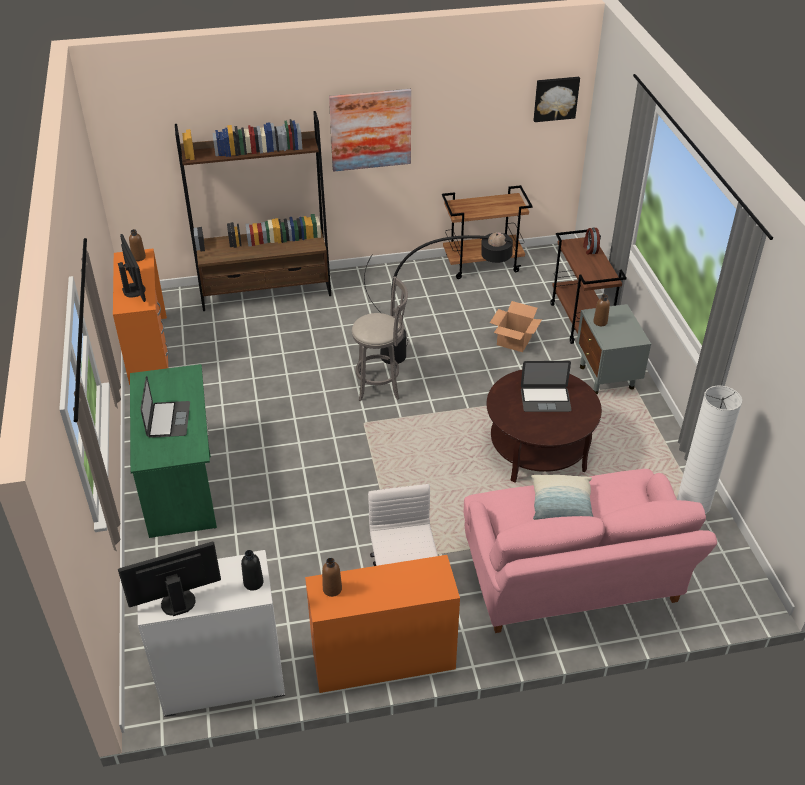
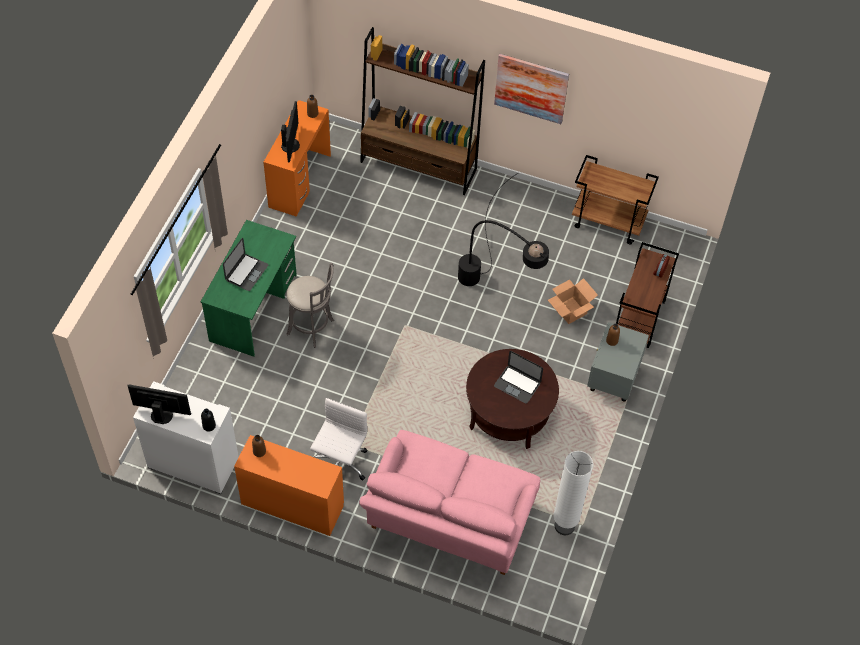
camera: 30 degrees right, 15 degrees up
(381, 385) = (440, 299): grey stool -> grey stool (312, 328)
(555, 98) = (698, 128): picture -> none
(561, 506) = (455, 471): pillow -> none

